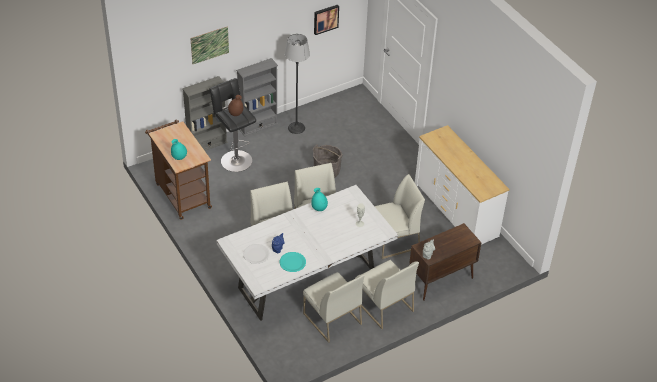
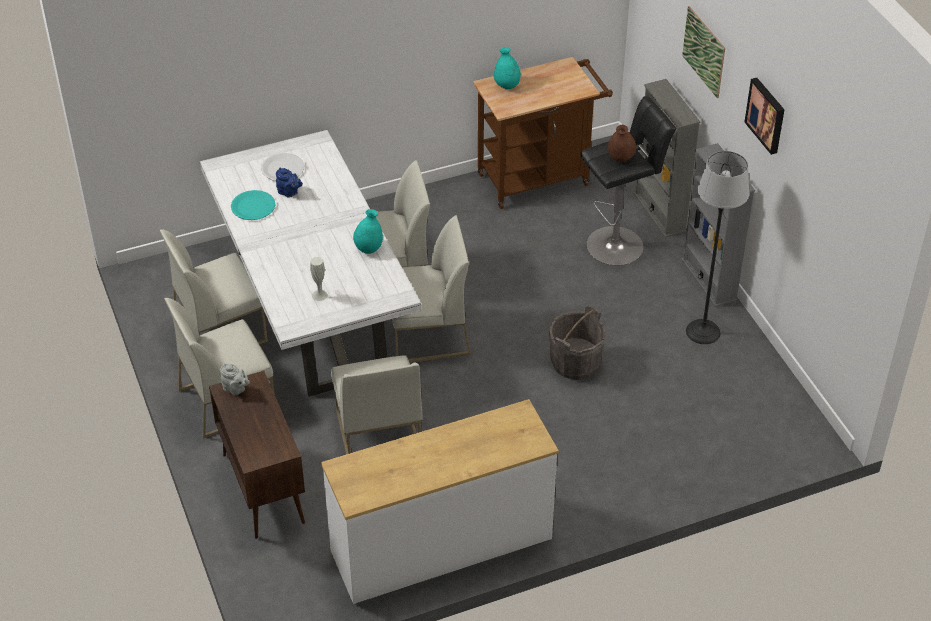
camera: 100 degrees right, 0 degrees up
(325, 19) = (829, 230): picture -> picture (767, 115)

